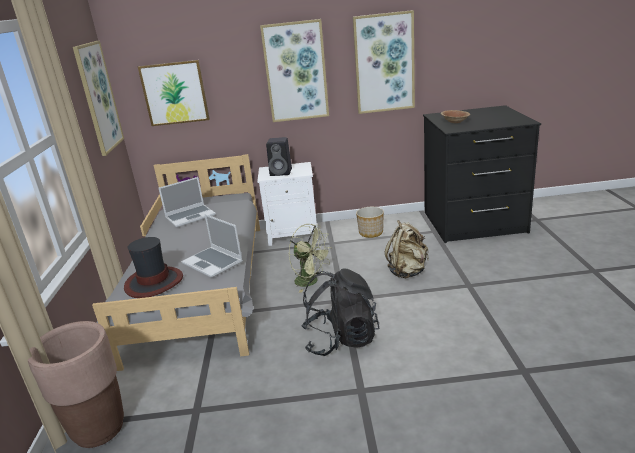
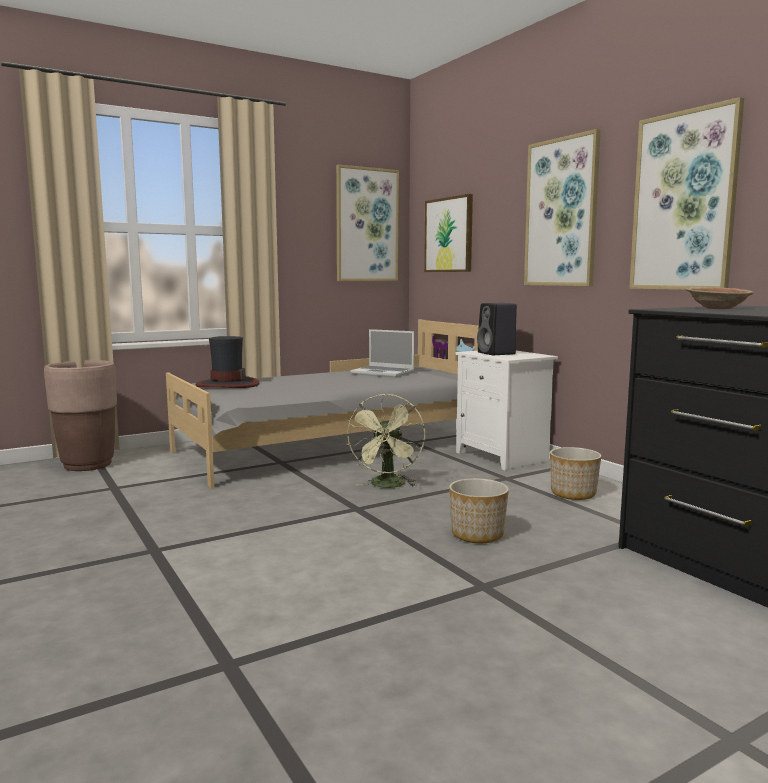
camera: 60 degrees right, 15 degrees down
(213, 263) = (278, 391): laptop -> none
(341, 339) = (261, 522): black backpack -> none
(407, 272) = (477, 534): beige backpack -> planter

